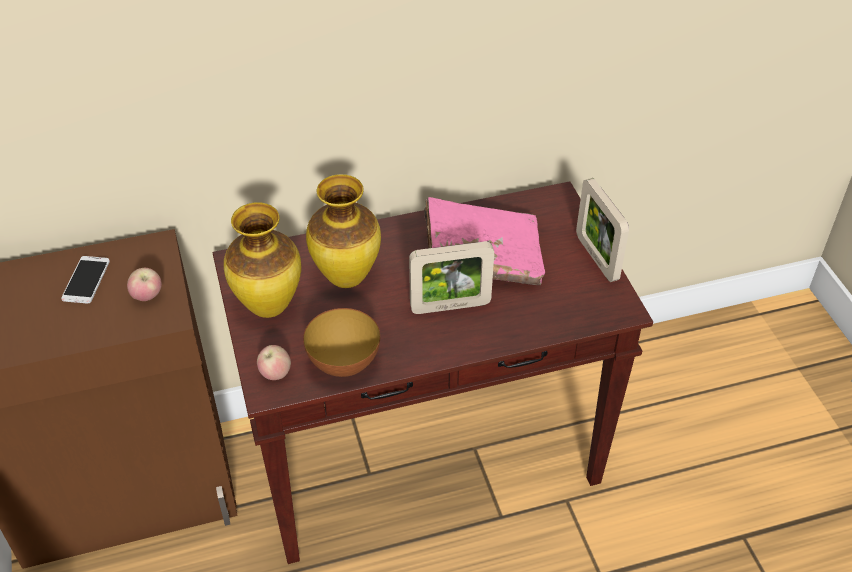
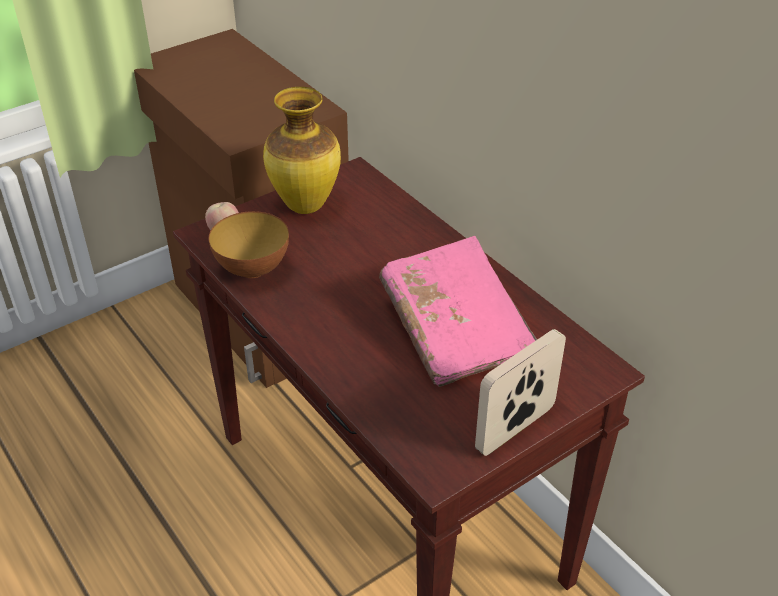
camera: 70 degrees right, 5 degrees down
(86, 280) = (261, 91): phone -> none
(147, 296) = (256, 123): apple -> none
(348, 277) = (369, 242): vase -> none
(450, 306) = (365, 322): picture frame -> none

